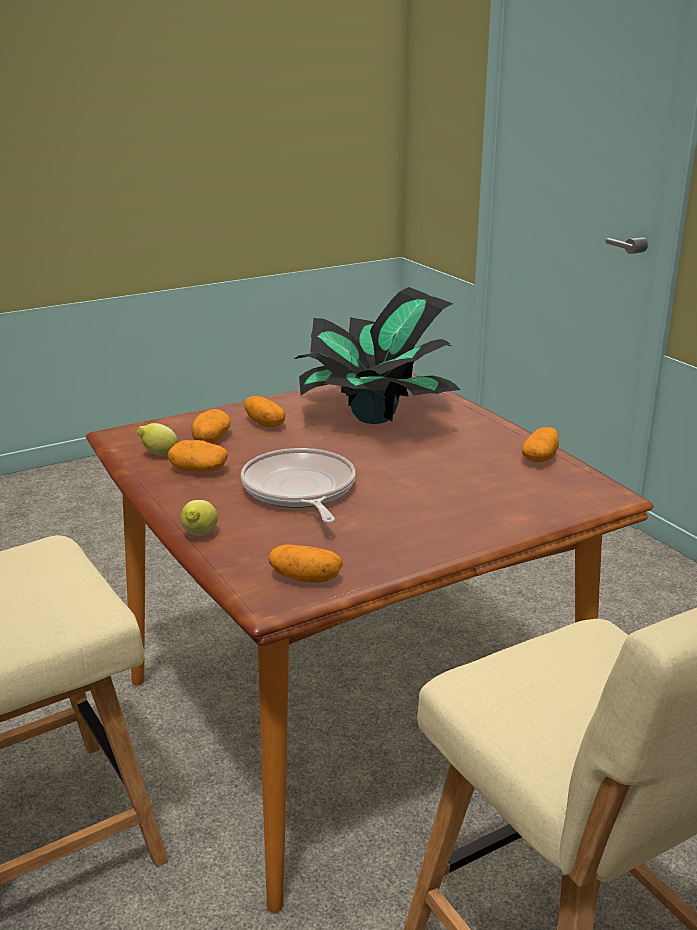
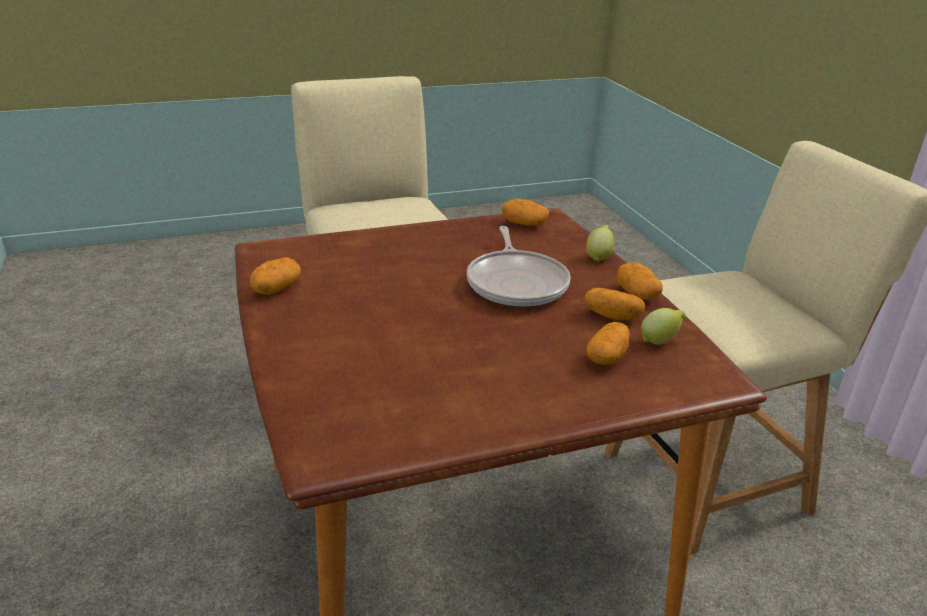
camera: 170 degrees left, 5 degrees up
(265, 423) = (543, 375): potato -> potato (636, 294)
(374, 418) = (405, 367): potted plant -> none

